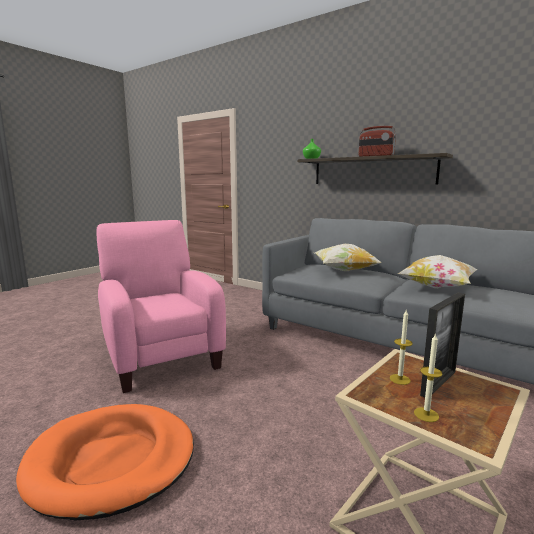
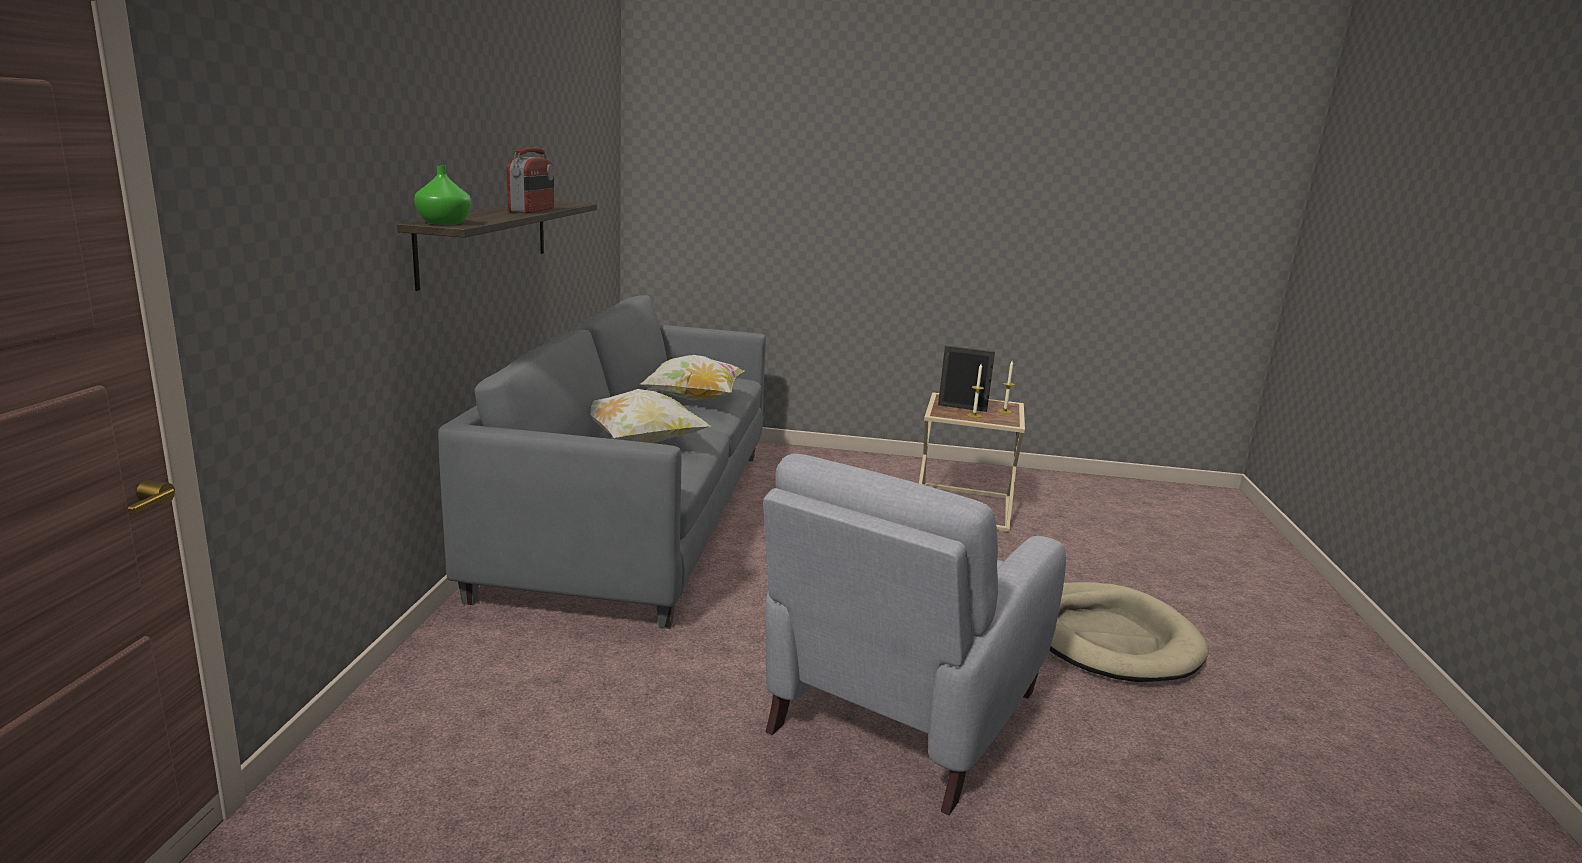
camera: 120 degrees left, 5 degrees up
(112, 461) = (1108, 638): orange dog bed -> beige dog bed
(160, 354) = (900, 716): pink armchair -> grey armchair

